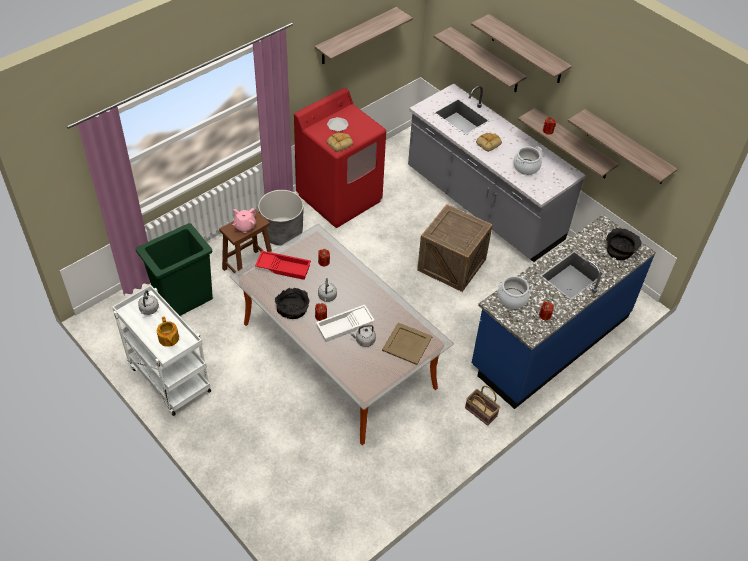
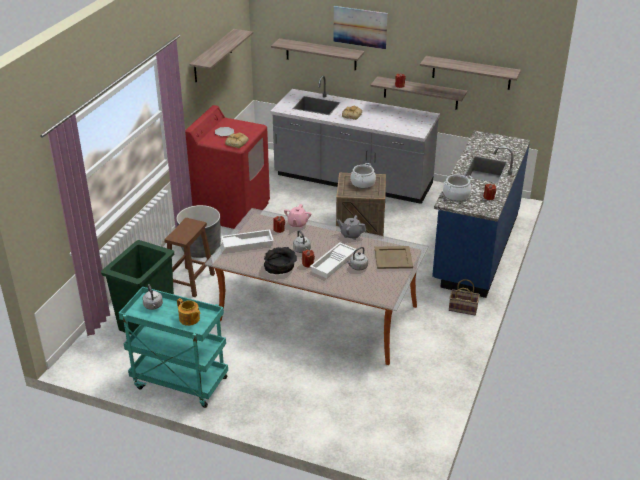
camera: 25 degrees left, 15 degrees down
(168, 378) = (179, 383): white cart -> turquoise cart
(244, 226) = (186, 231): pink teapot -> pink teapot (297, 224)
(284, 267) = (248, 243): red tray -> white tray
(387, 297) = (351, 235): none -> grey teapot
(526, 167) = (393, 120): cooking pot -> cooking pot (362, 183)
(527, 50) = (360, 27): shelf -> picture
(620, 249) = (505, 145): black bowl -> none

